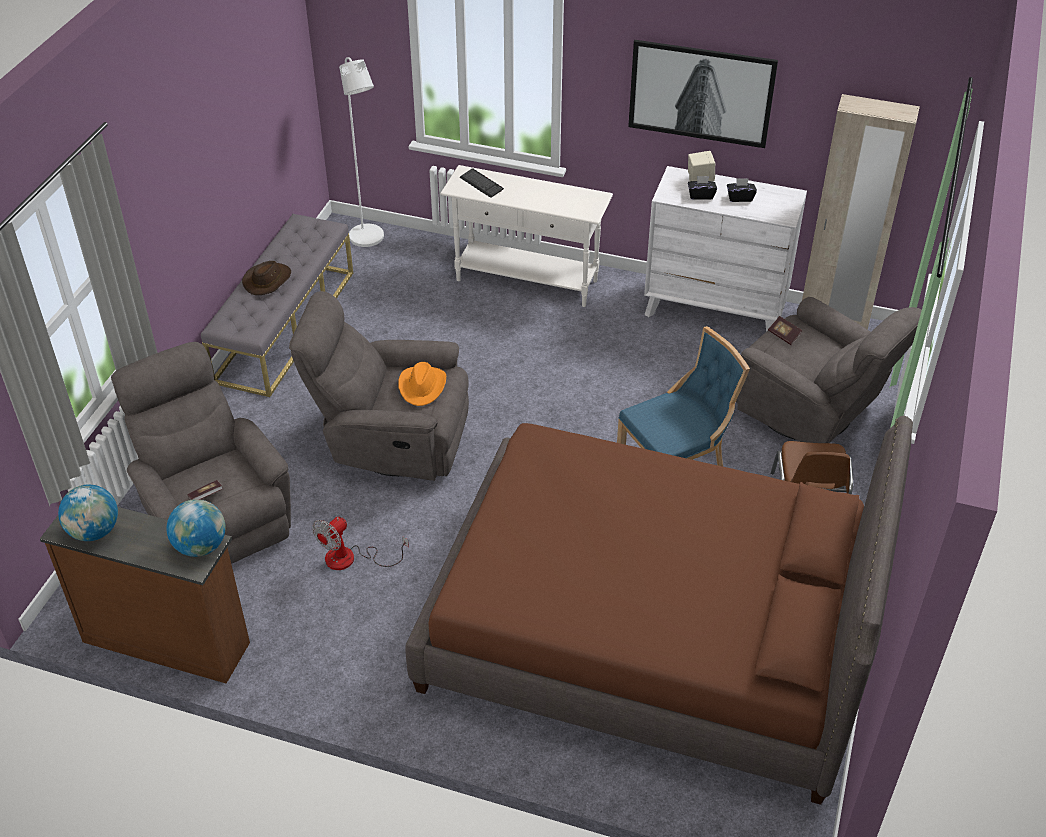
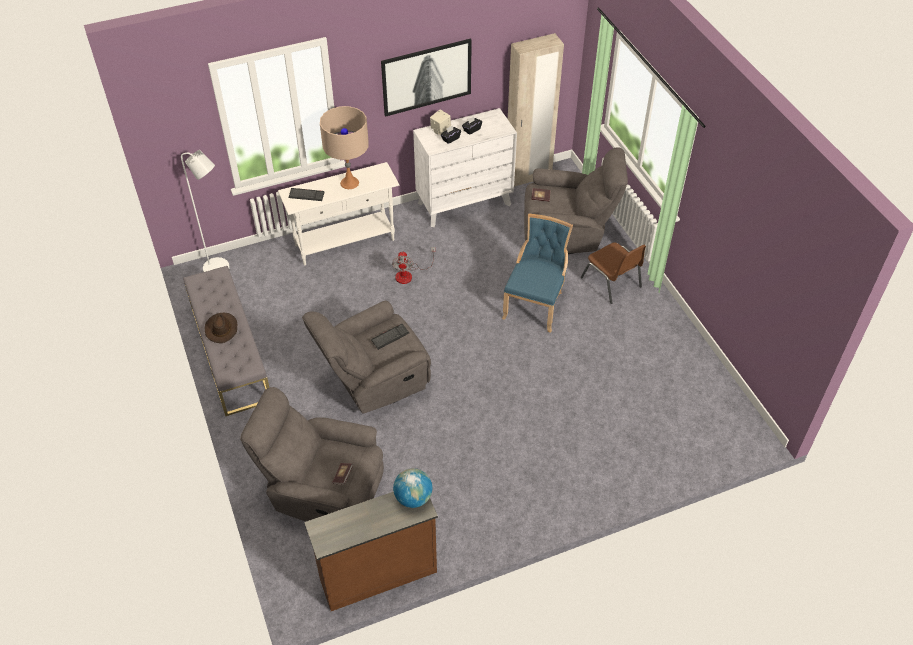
camera: 40 degrees left, 5 degrees up
(94, 531) = (344, 532): globe -> none
(351, 559) = (426, 461): fan -> fan (409, 274)
(422, 386) = (390, 337): orange hat -> keyboard
(543, 194) = (349, 183): none -> beige table lamp
(650, 632) = (610, 396): brown bed -> none

